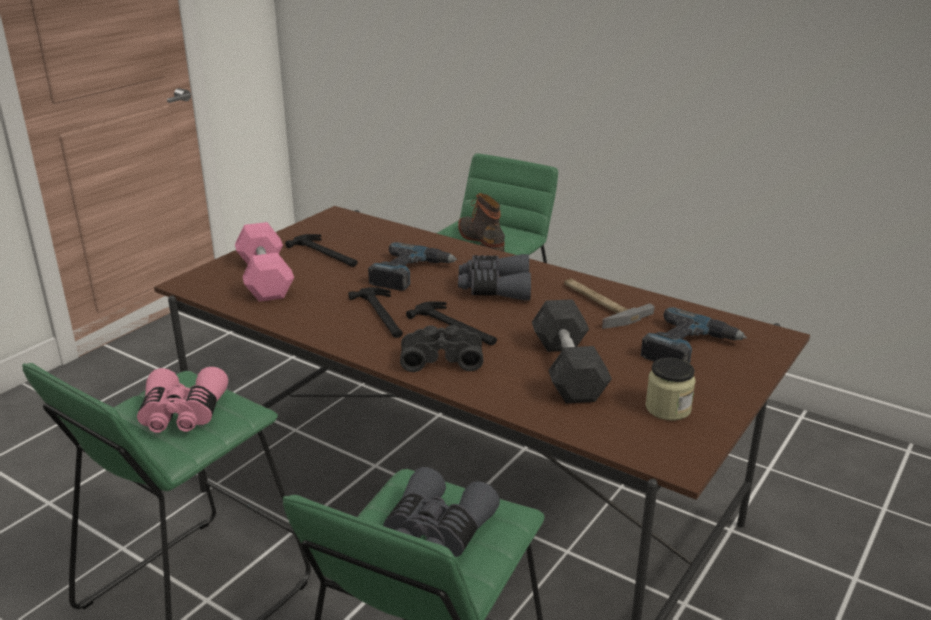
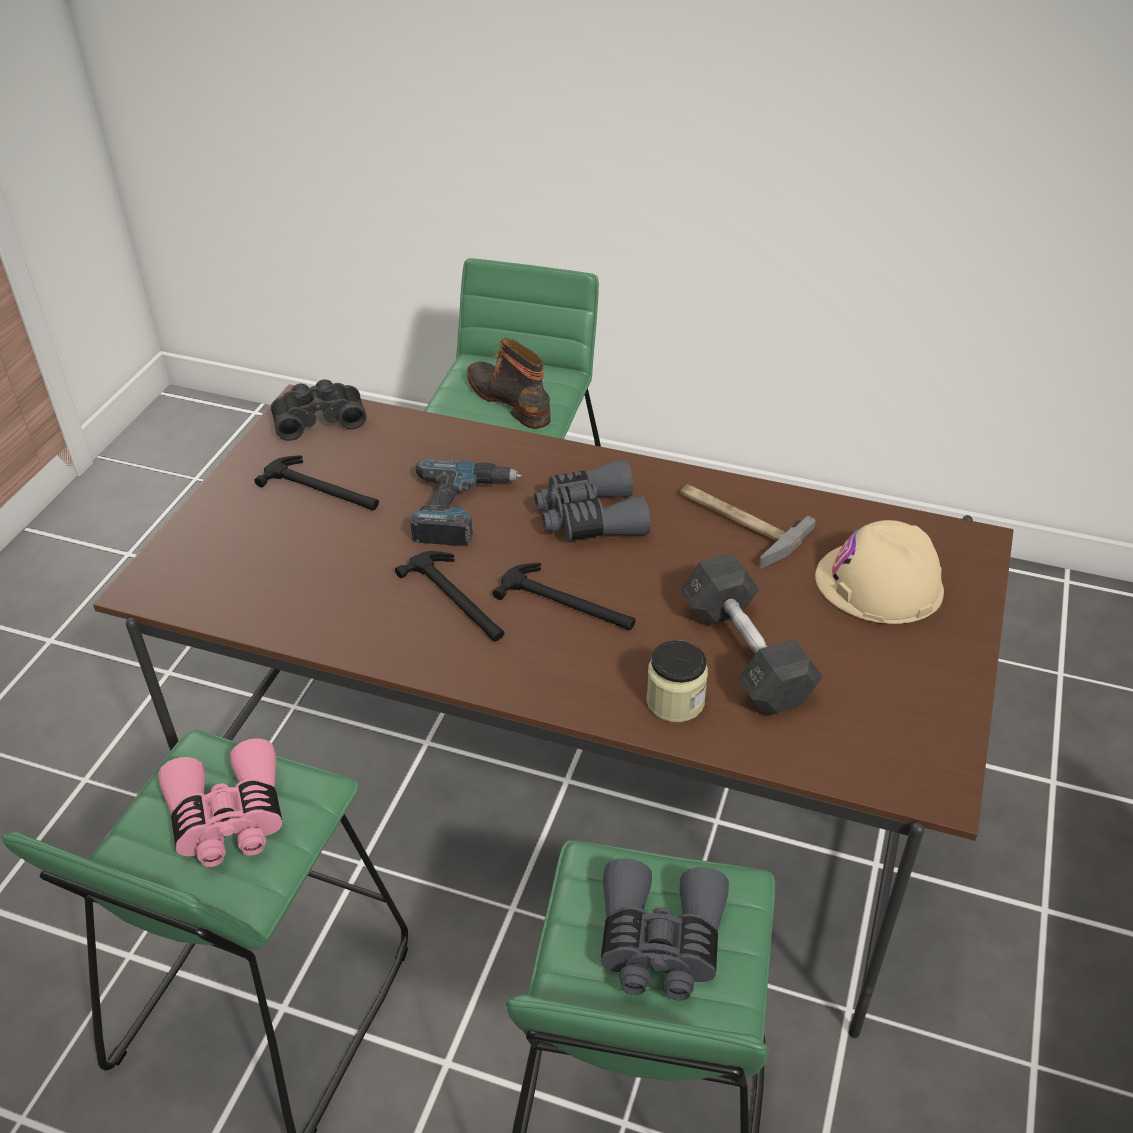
camera: 15 degrees left, 15 degrees up
(265, 278) = (256, 557): pink dumbbell -> none
(441, 358) = (574, 667): black binoculars -> black binoculars (319, 418)
(668, 408) = (893, 697): jar -> jar (675, 701)
(688, 348) = (879, 583): power drill -> beige hard hat

